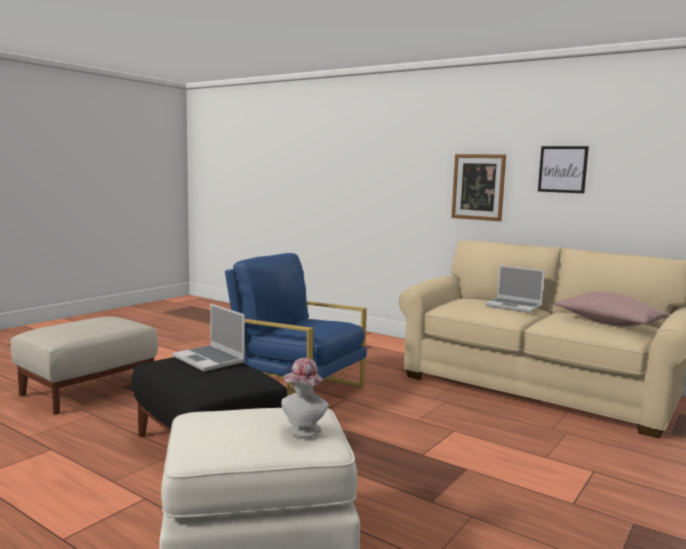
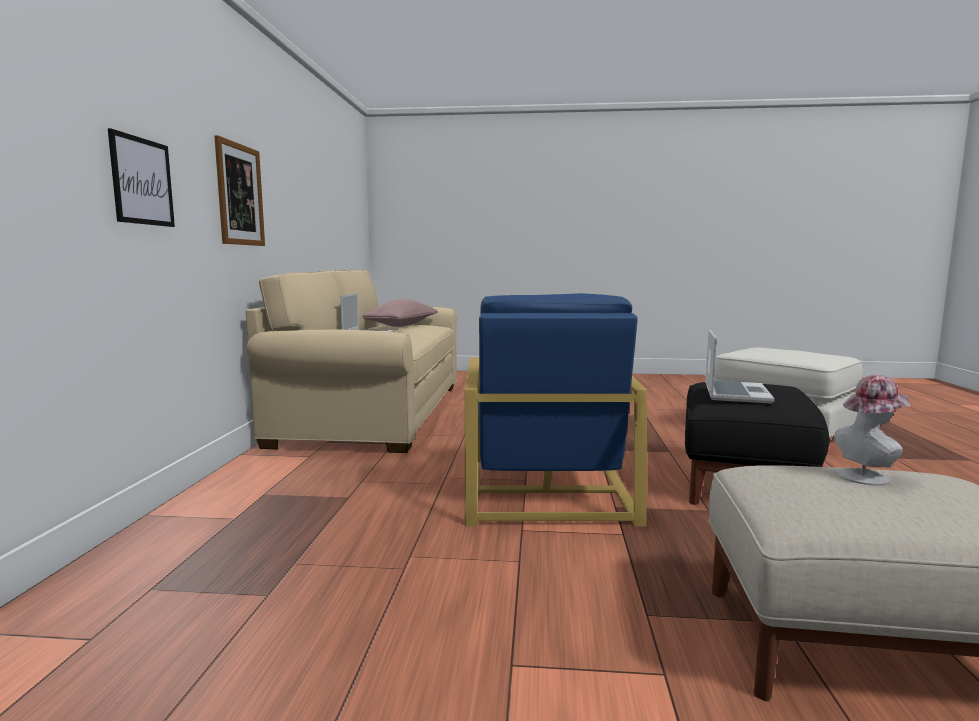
camera: 120 degrees left, 0 degrees up
(303, 431) = (764, 347): hat -> hat (867, 476)
(562, 169) = (290, 181): picture -> picture (142, 181)

